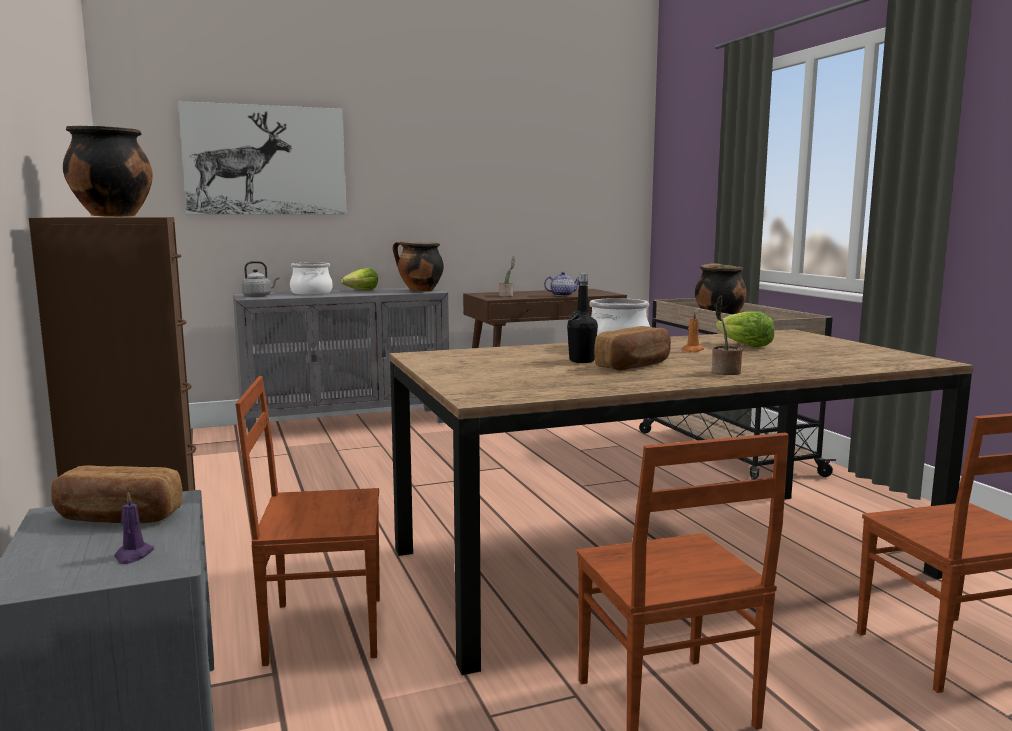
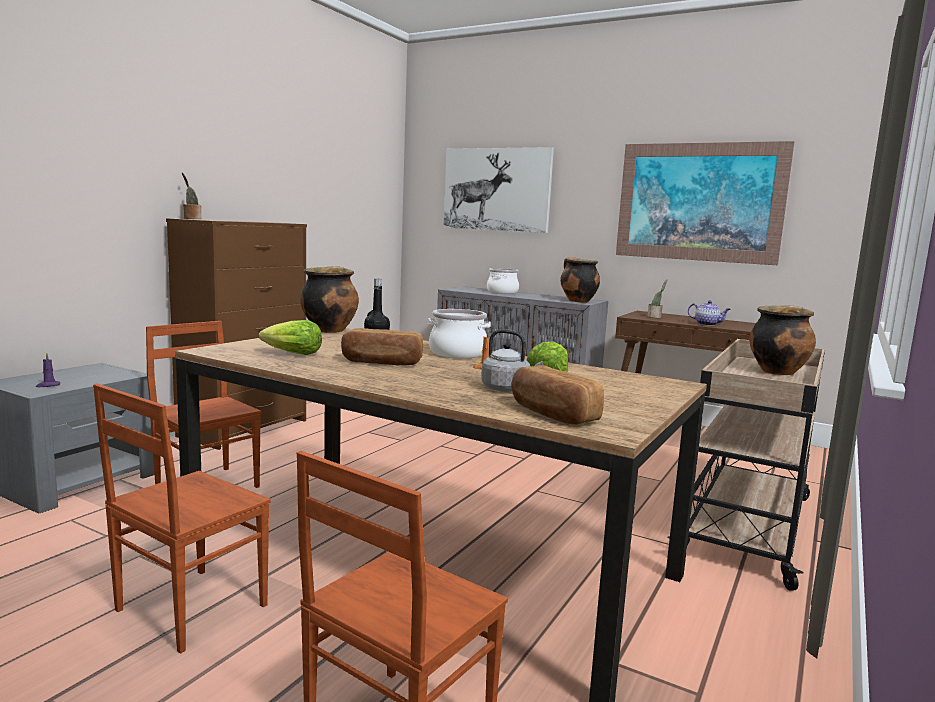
camera: 50 degrees right, 0 degrees up
(111, 216) = (243, 221): cooking pot -> cooking pot (329, 330)
(118, 517) = (98, 373): bread -> bread (552, 414)
(258, 296) = (462, 289): grey kettle -> grey kettle (508, 389)
(362, 290) = (541, 295): lettuce -> lettuce (292, 354)
(508, 175) = (699, 202): none -> picture
(724, 372) = (394, 381): potted plant -> potted plant (191, 219)

